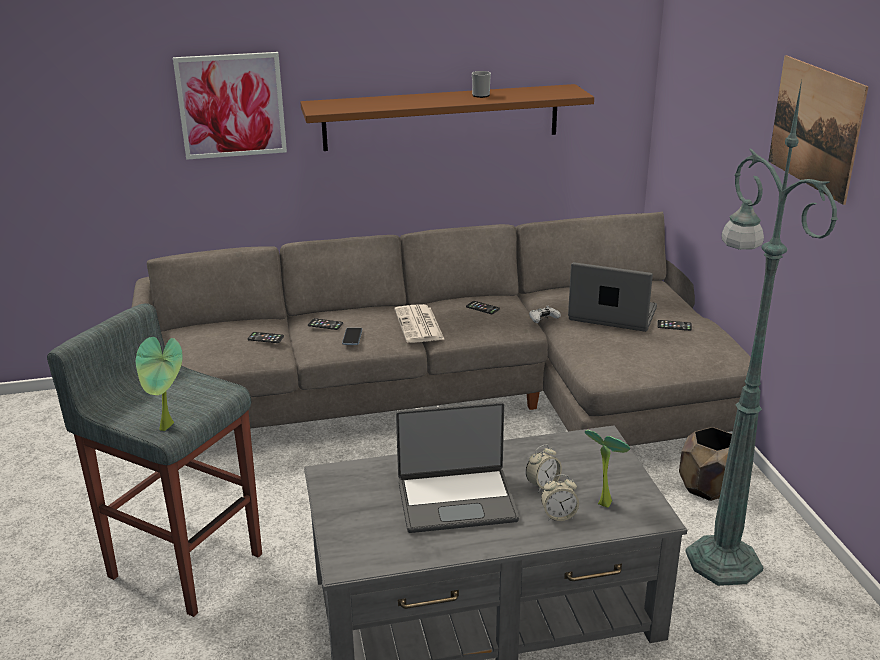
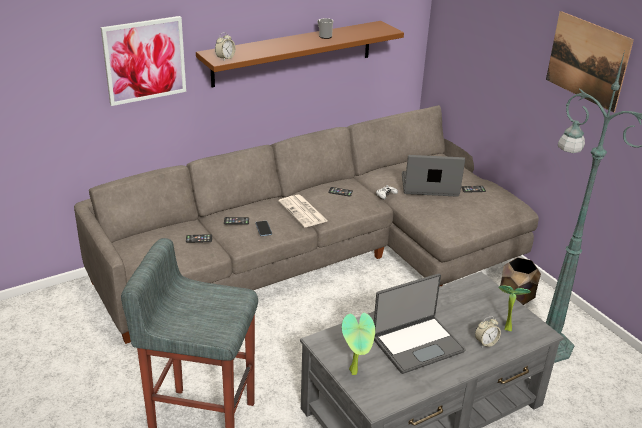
camera: 20 degrees left, 5 degrees up
(168, 428) = (223, 333): potted plant -> potted plant (356, 372)
(542, 485) = (463, 322): alarm clock -> alarm clock (225, 58)

